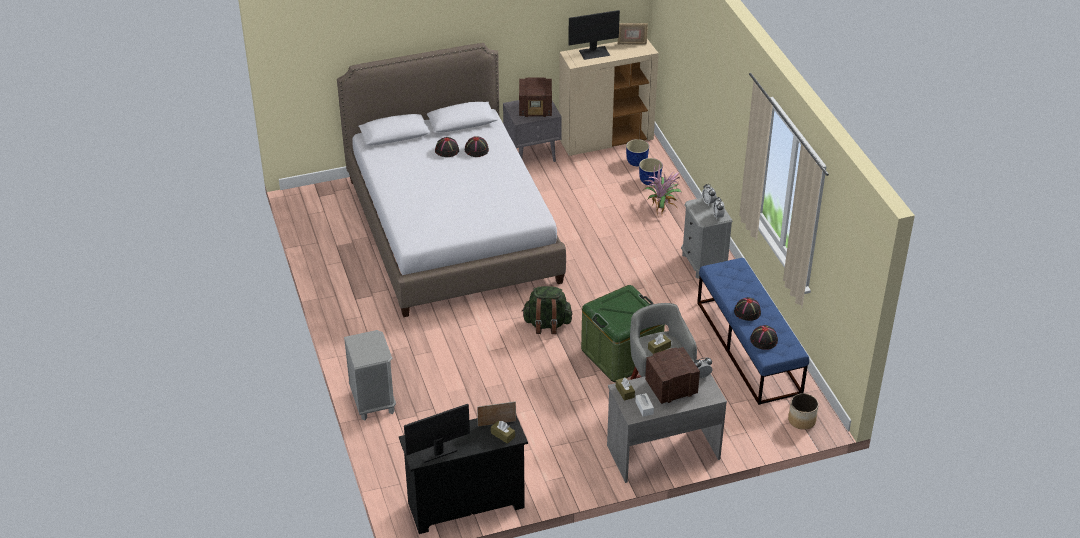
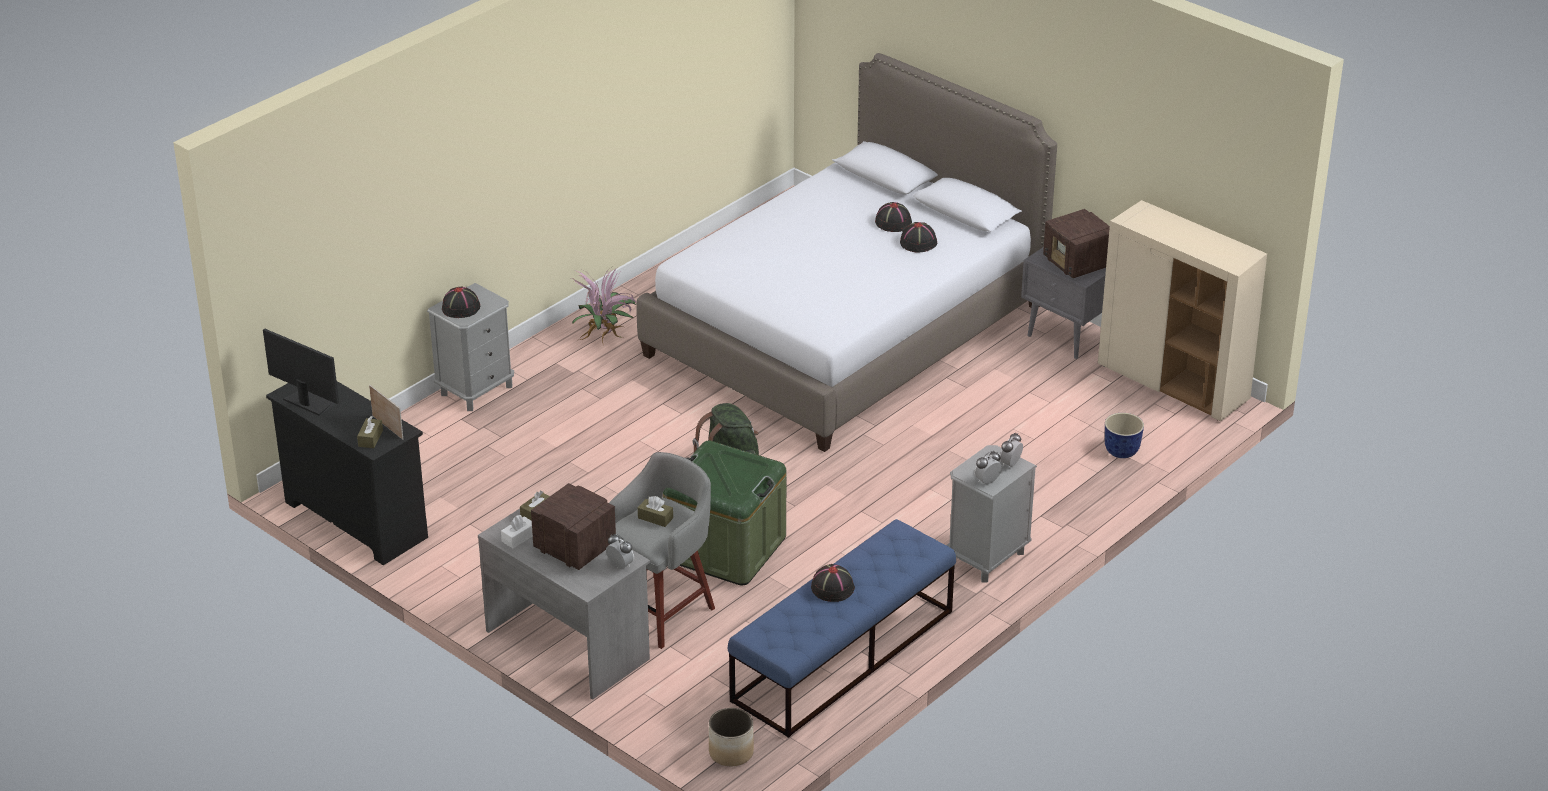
camera: 60 degrees right, 5 degrees down
(594, 52) = (1172, 226): monitor -> none
(632, 43) = (1234, 248): picture frame -> none
(637, 162) = (1153, 426): planter -> none
(662, 207) = (1074, 481): potted plant -> potted plant (605, 336)
(764, 340) = (785, 621): black hat -> black hat (461, 308)

